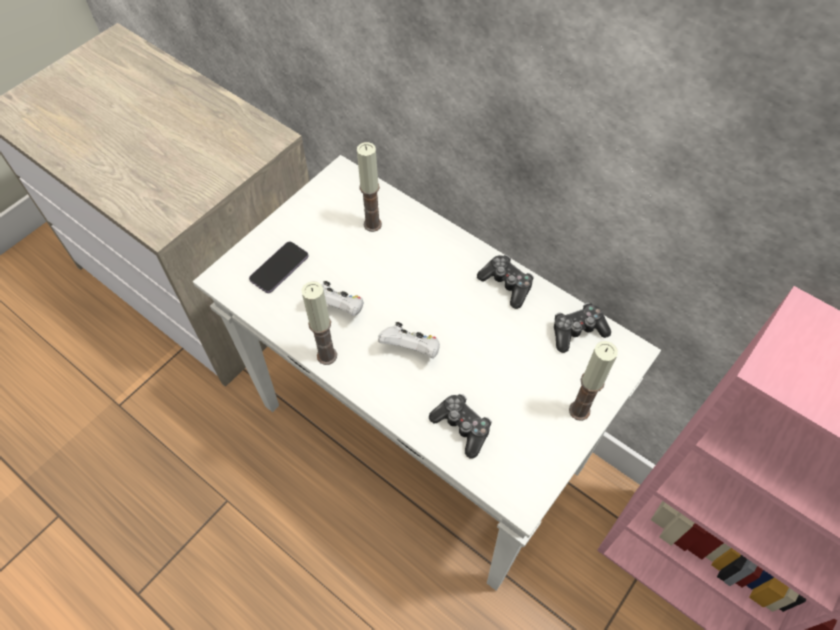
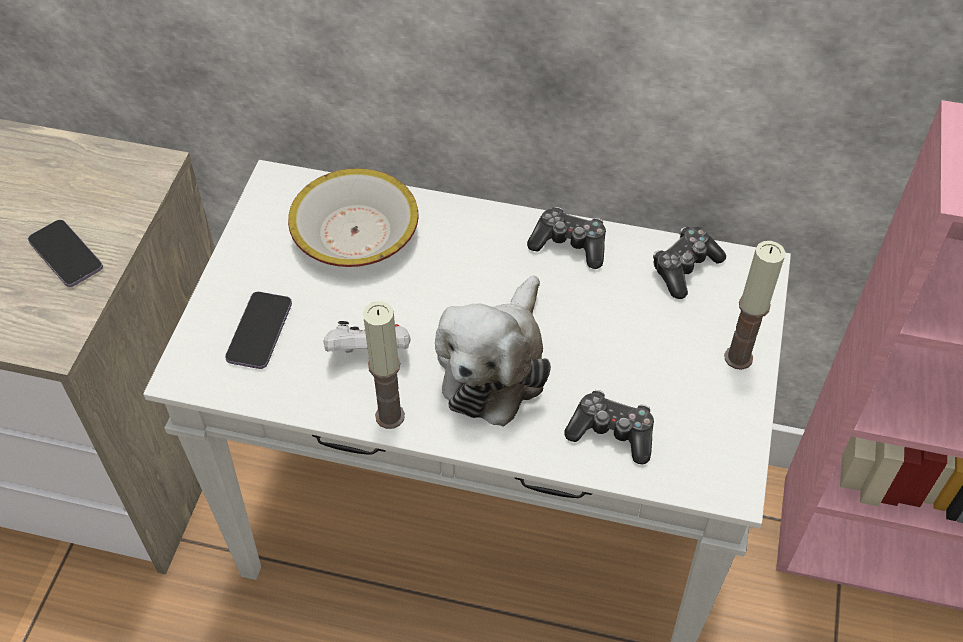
camera: 25 degrees left, 5 degrees down
(196, 176) = (66, 255): none -> phone
(372, 224) = (355, 232): candle -> bowl
(411, 349) = (495, 366): white game controller -> plush toy

